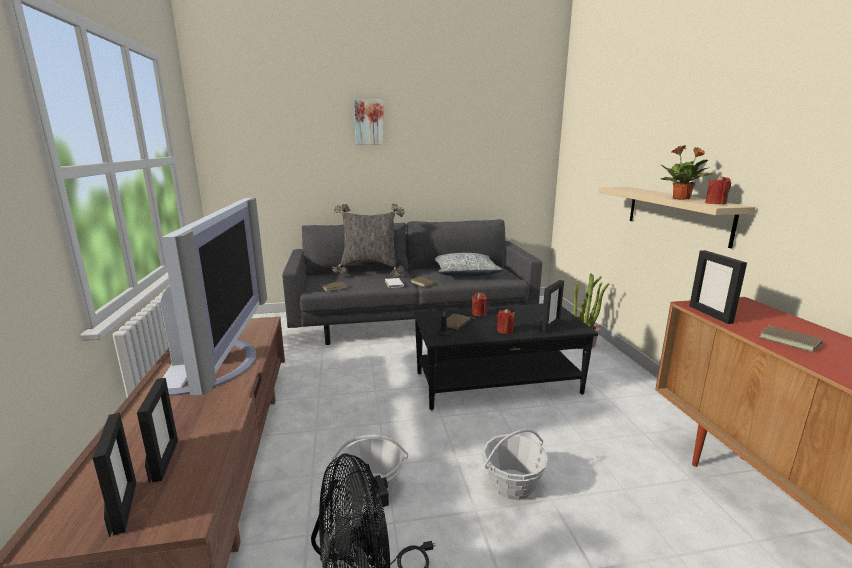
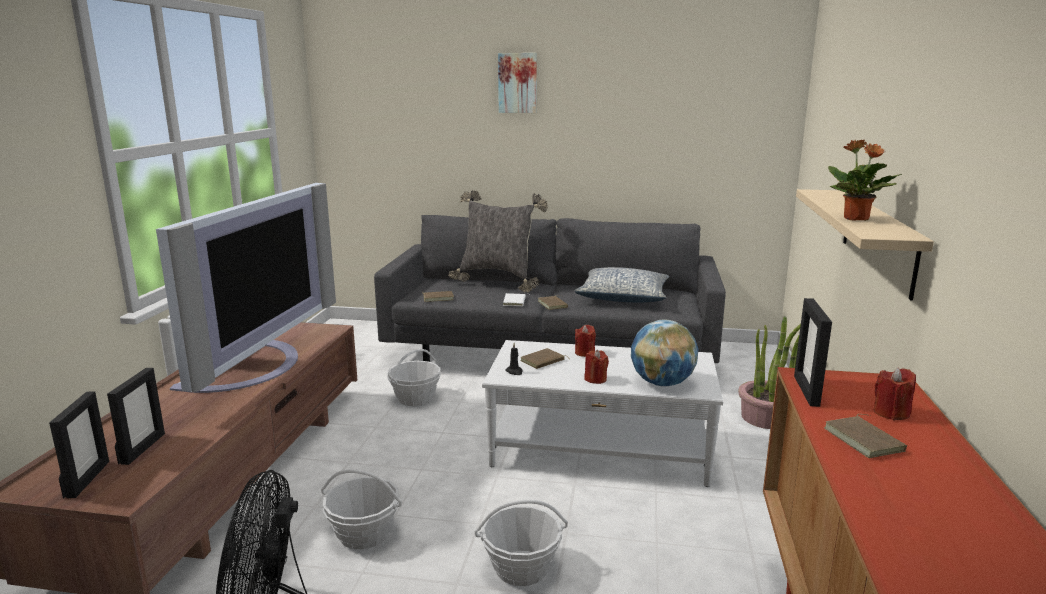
camera: 20 degrees right, 0 degrees up
(335, 368) = (415, 398): none -> basket
(498, 383) = (601, 451): black coffee table -> white coffee table
(549, 327) = (662, 383): picture frame -> globe
(715, 203) = (885, 230): red candle -> red candle (891, 413)

